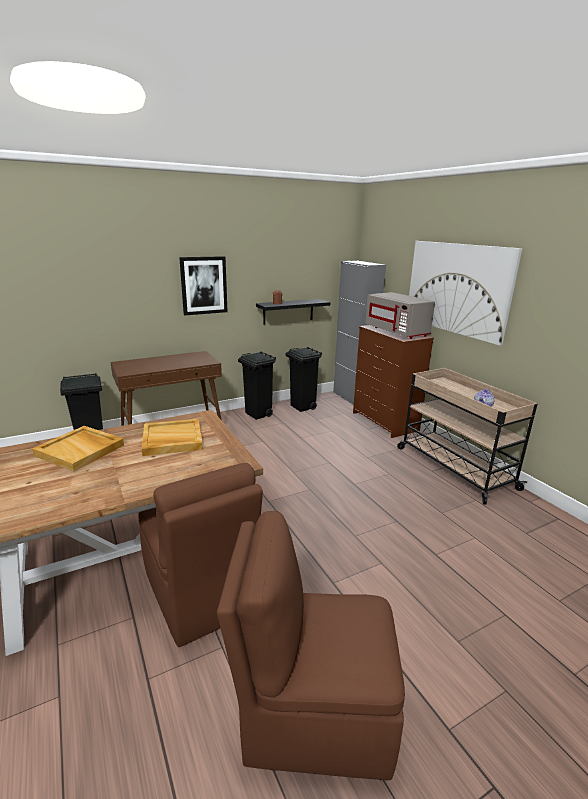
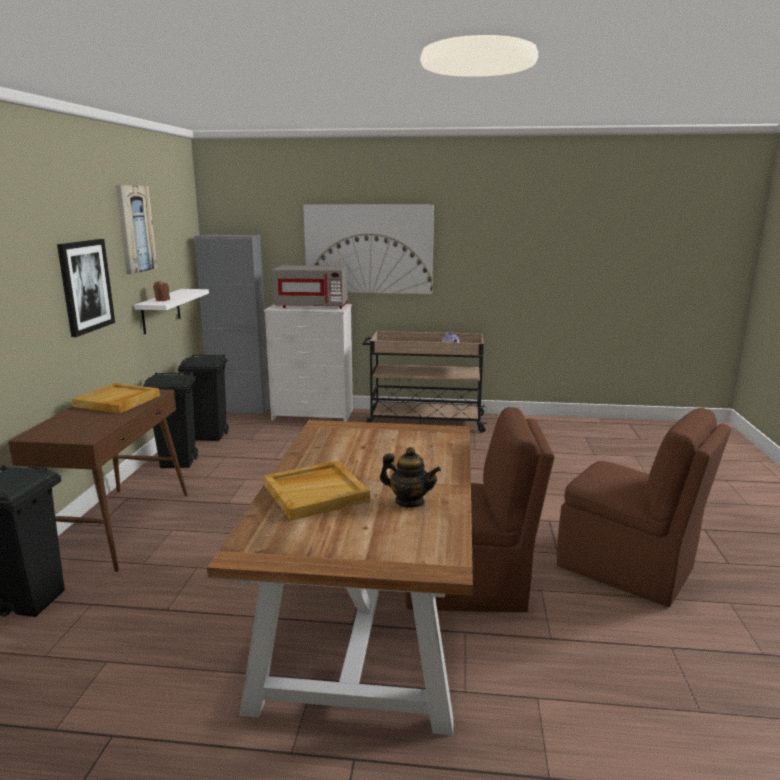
camera: 55 degrees left, 5 degrees down
(79, 486) = (409, 502): none -> teapot
(172, 439) = (358, 447): beige tray -> beige tray (117, 401)
(268, 251) = (135, 229): none -> picture
(288, 311) = (161, 311): black shelf -> white shelf
(312, 713) = (628, 569): brown chair -> brown chair turned 90 degrees counterclockwise
(385, 422) = (313, 415): brown dresser -> white dresser

